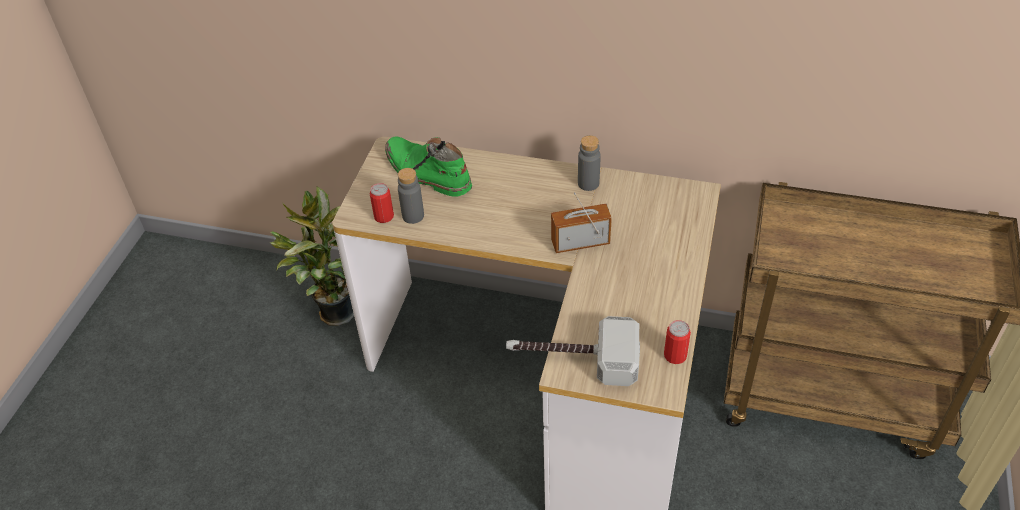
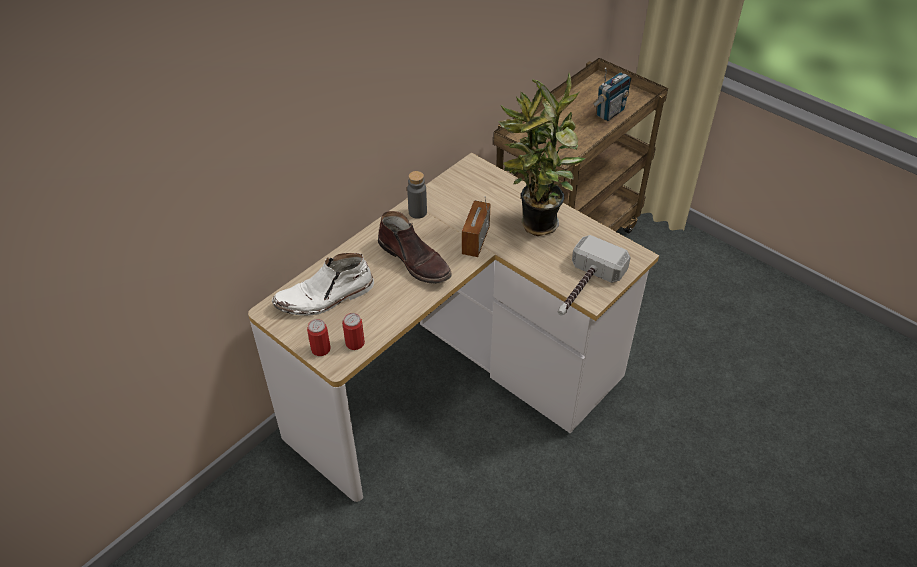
camera: 65 degrees left, 0 degrees up
(334, 311) = (270, 504): potted plant -> potted plant (535, 225)
(413, 216) = (370, 324): grey bottle -> none
(427, 173) = (325, 297): green boot -> white boot
(518, 211) = (415, 260): none -> brown boot
(675, 355) = (611, 239): can -> can (321, 349)
(924, 275) = (609, 113): none -> radio

